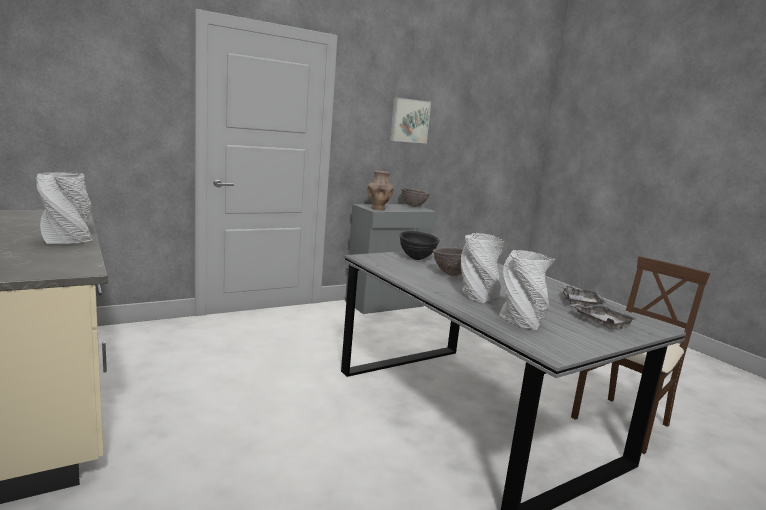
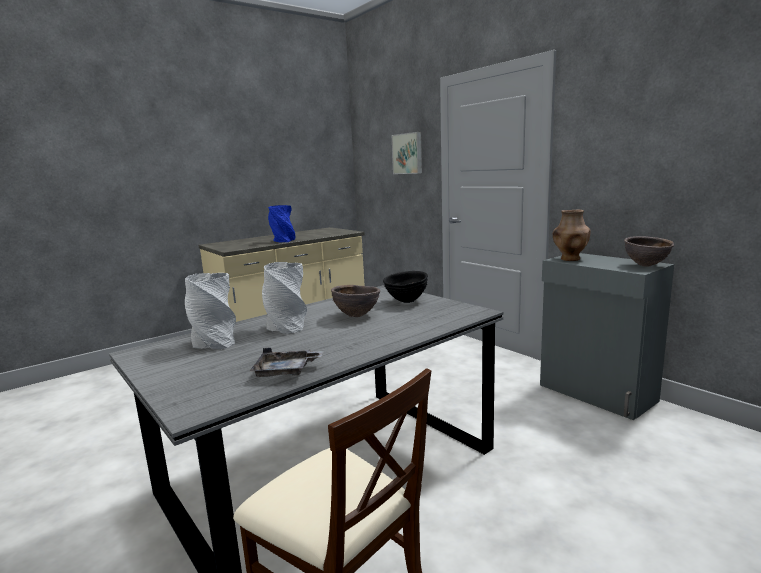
camera: 85 degrees right, 0 degrees up
(68, 240) = (283, 241): grey vase -> blue vase
(409, 120) = (668, 133): picture -> picture (408, 153)
(601, 322) = (212, 378): grey tray -> none

